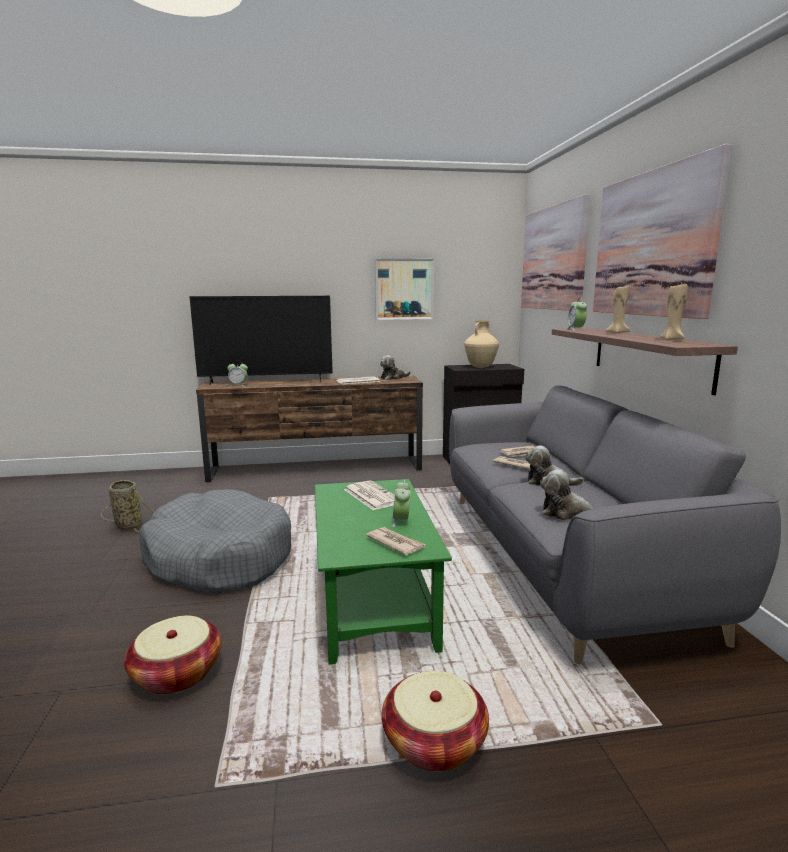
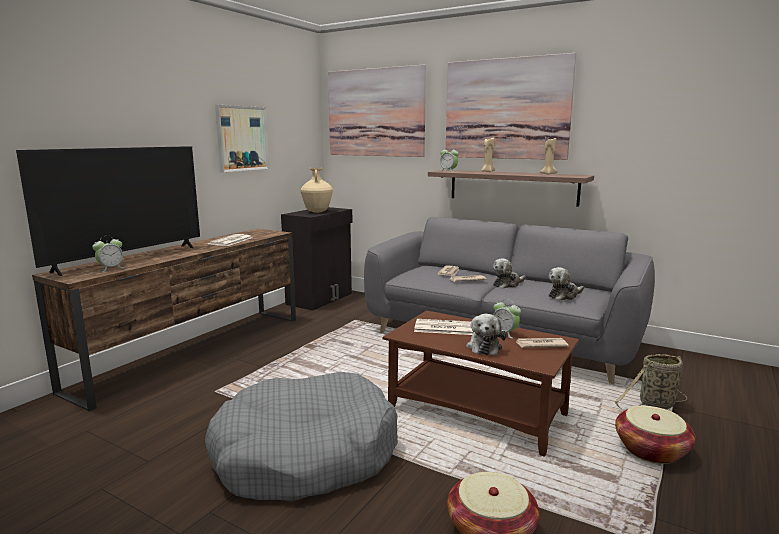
camera: 50 degrees left, 0 degrees up
(128, 526) = (111, 492): basket -> basket (654, 405)
(374, 600) = (478, 412): green coffee table -> brown coffee table
(393, 378) = (250, 233): plush toy -> plush toy (484, 346)

